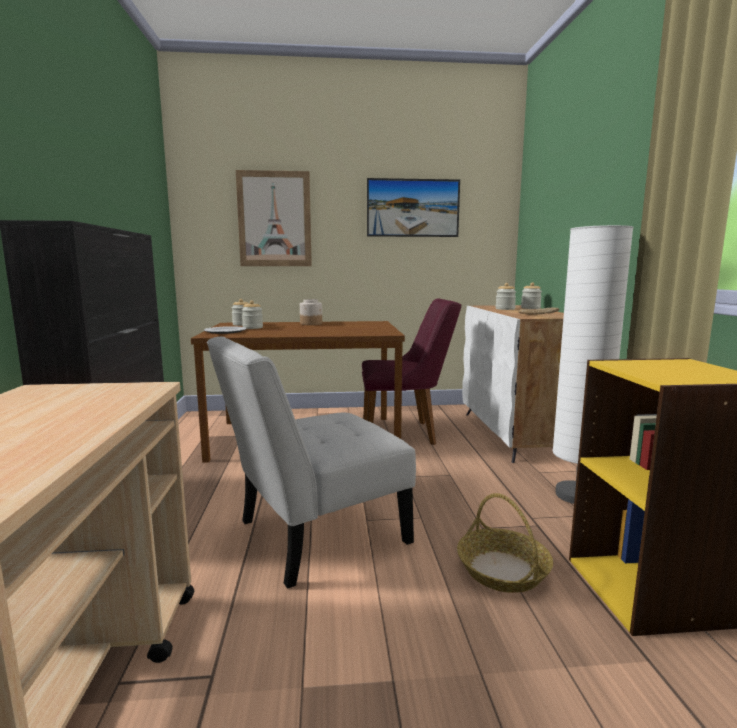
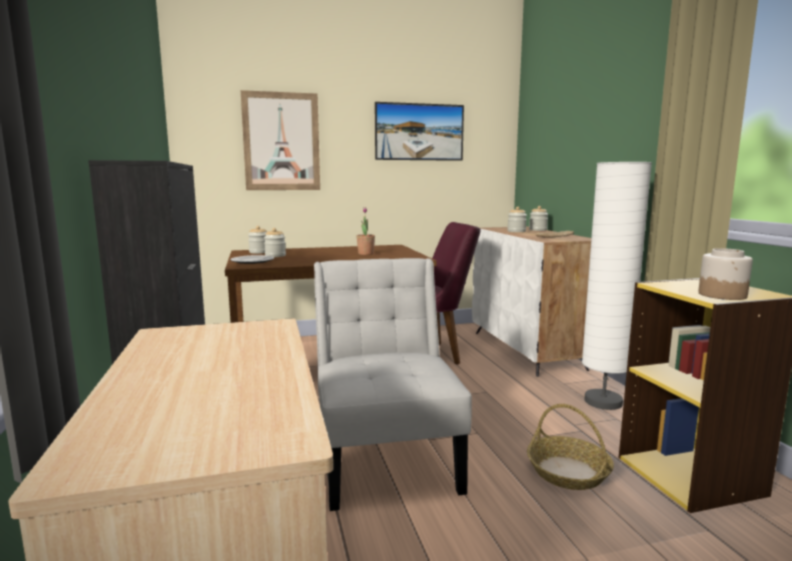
camera: 10 degrees left, 0 degrees up
(311, 324) = (330, 249): jar -> jar (722, 295)
(314, 535) = (386, 458): white chair -> white chair turned 120 degrees clockwise
(341, 328) = (366, 254): none -> potted plant

